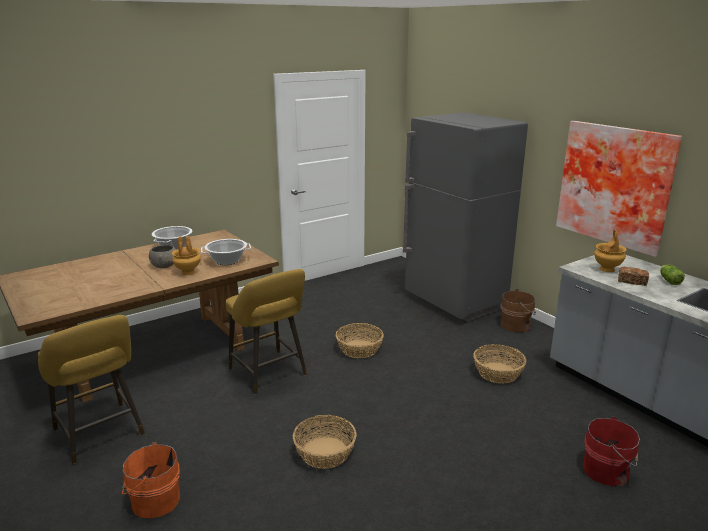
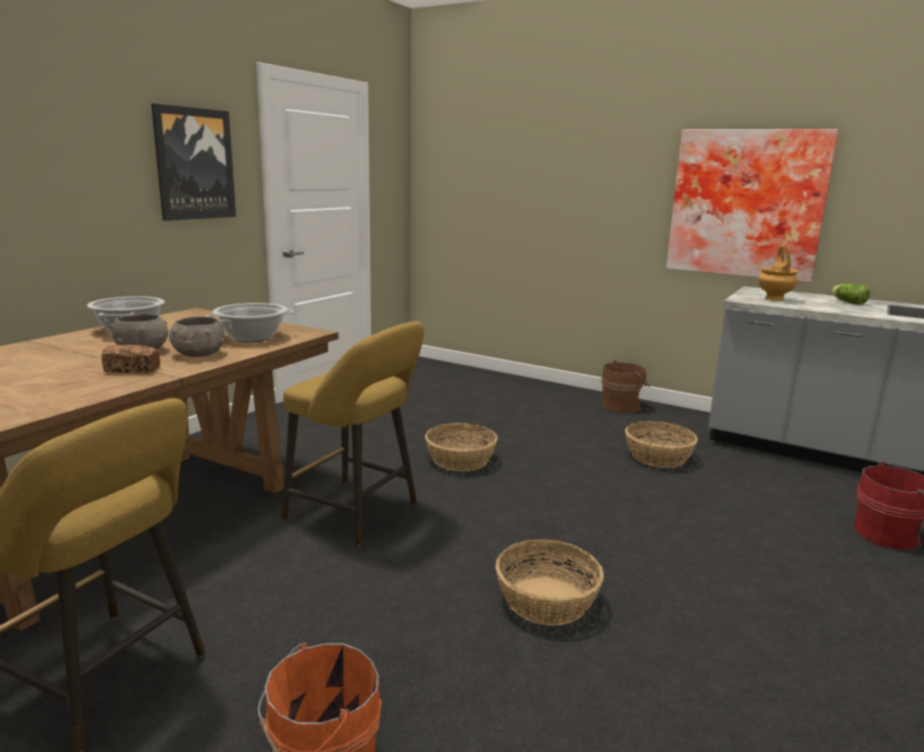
camera: 25 degrees left, 5 degrees down
(187, 272) = (198, 355): brown vase -> grey bowl
(227, 143) = (194, 164): none -> picture
(454, 302) = (527, 393): grey fridge -> none
(632, 281) = (818, 305): bread -> bread (132, 370)

